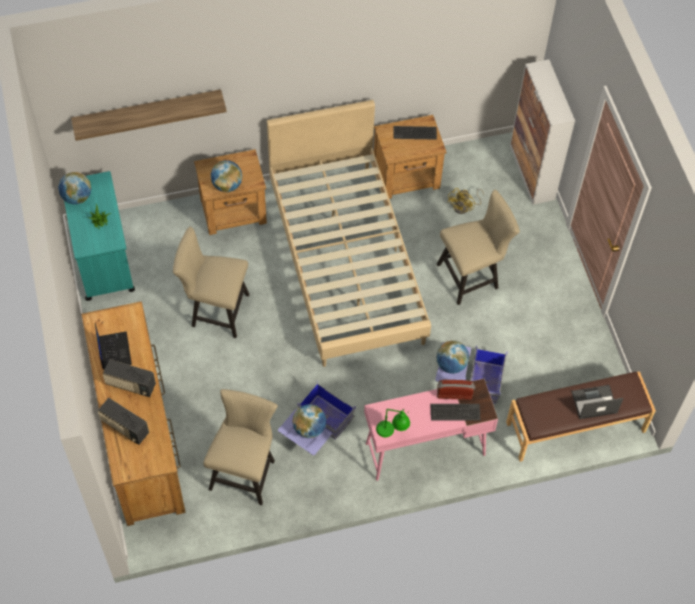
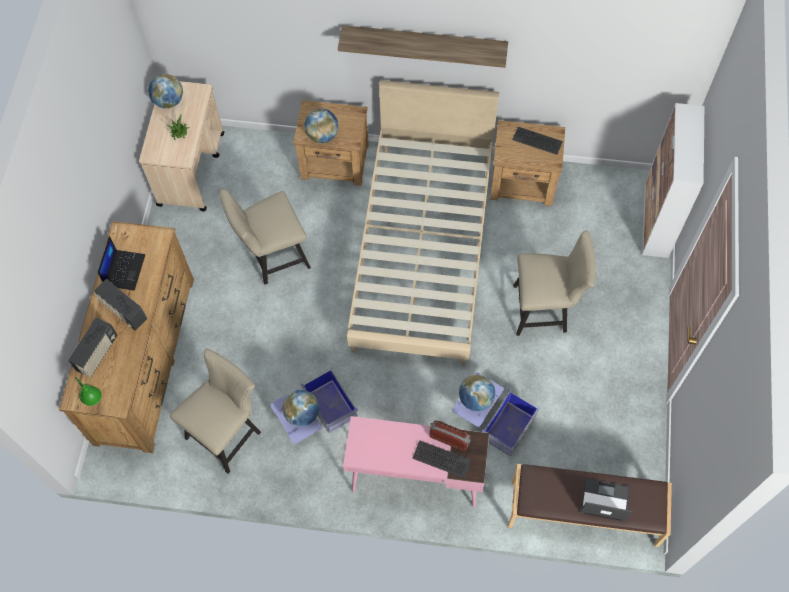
camera: 25 degrees right, 5 degrees up
(103, 258) = (191, 168): turquoise cart -> beige cart
(125, 428) = (97, 354): radio -> radio turned 120 degrees counterclockwise
(147, 111) = (253, 34): shelf -> shelf (424, 42)
(215, 310) = (273, 257): beige chair -> beige chair turned 60 degrees counterclockwise
(392, 432) = (366, 456): green table lamp -> green table lamp (95, 401)
(464, 207) = (569, 234): yellow fan -> none

